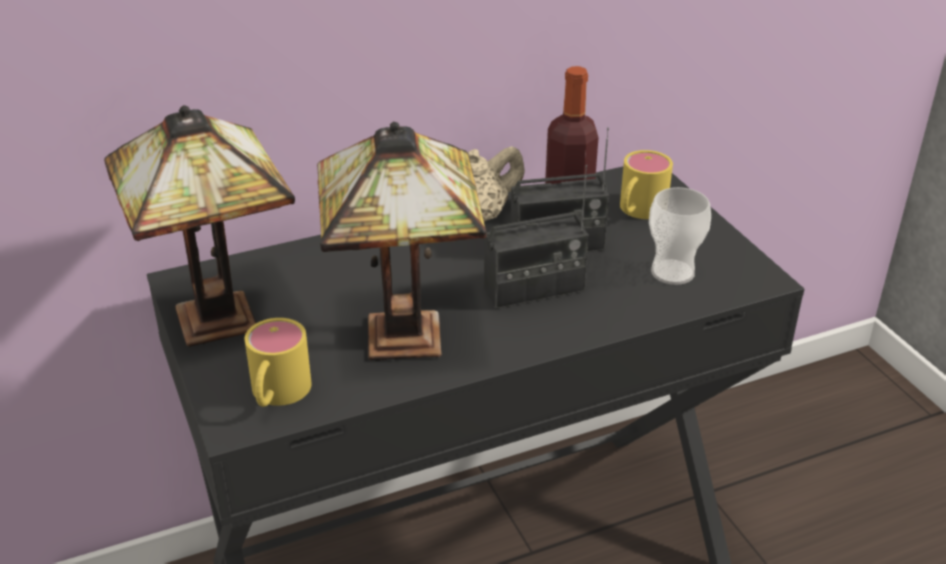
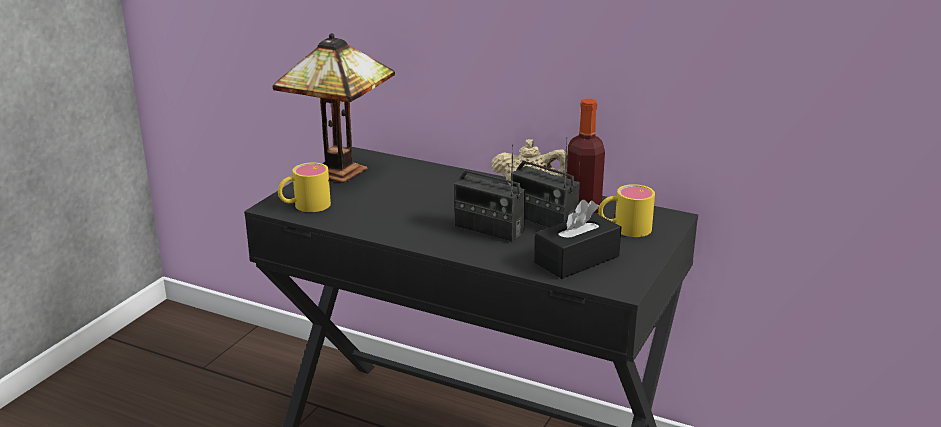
camera: 50 degrees right, 10 degrees down
(408, 340) = (392, 217): table lamp -> none
(672, 272) = (577, 259): cup -> black tissue box

